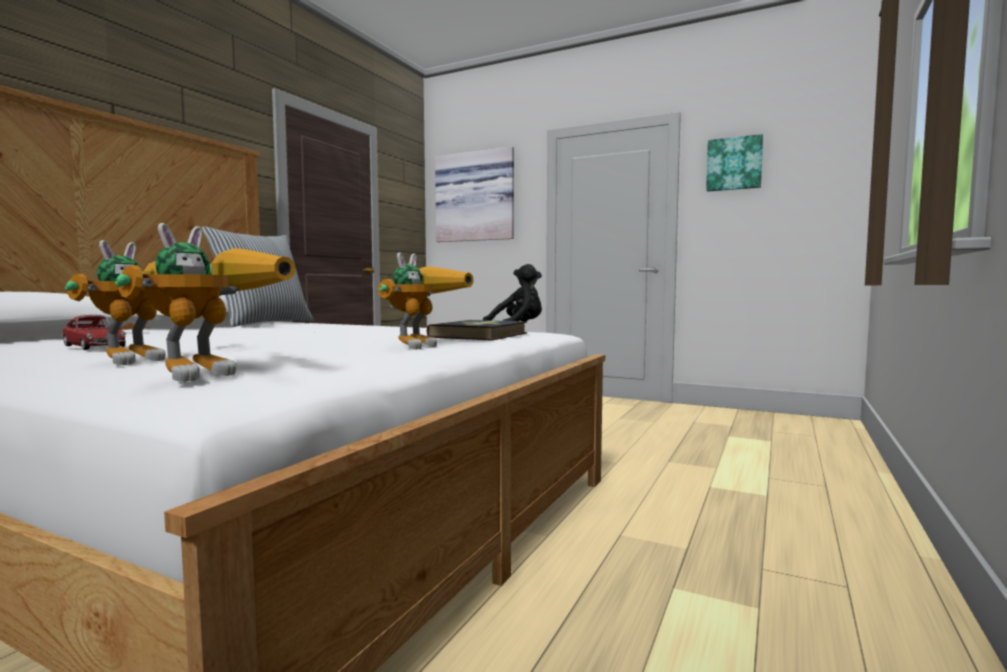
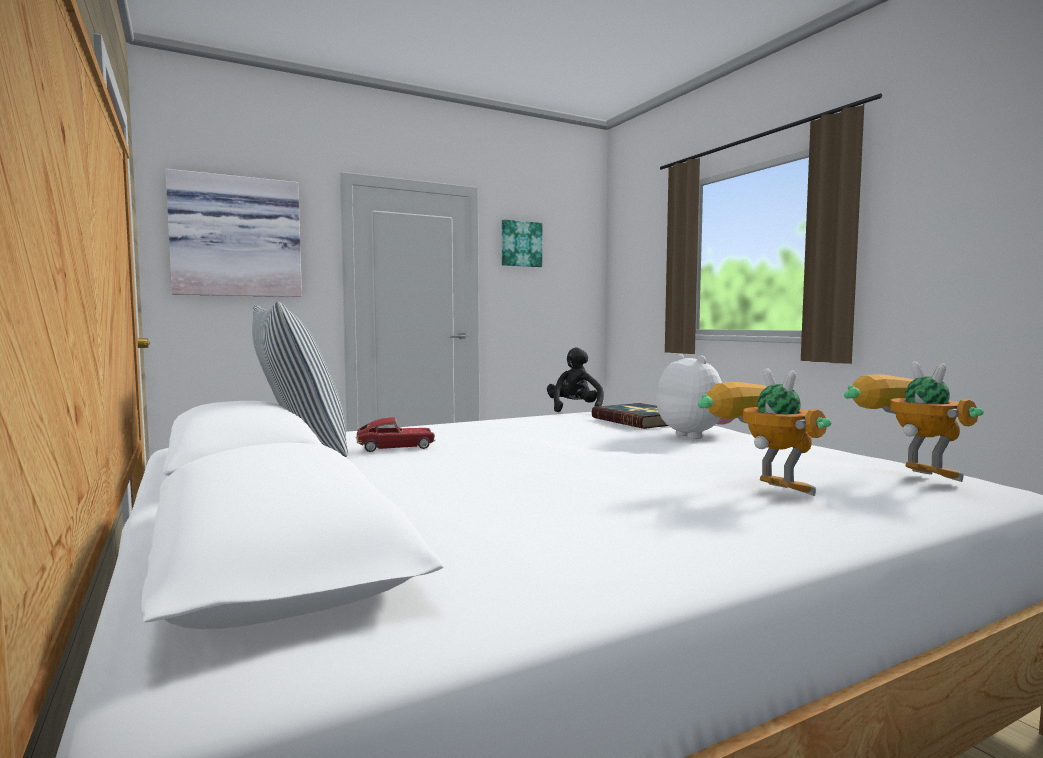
camera: 55 degrees left, 0 degrees up
(94, 346) = (585, 504): toy car -> toy car (395, 447)
(421, 345) = (698, 435): toy robot -> plush toy

